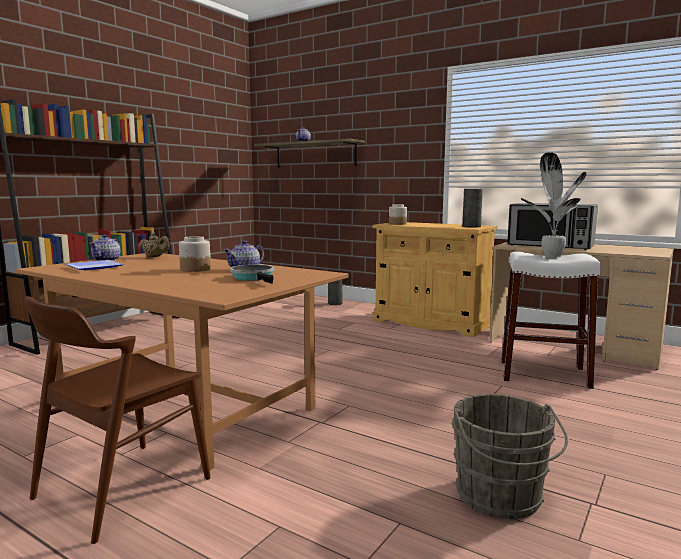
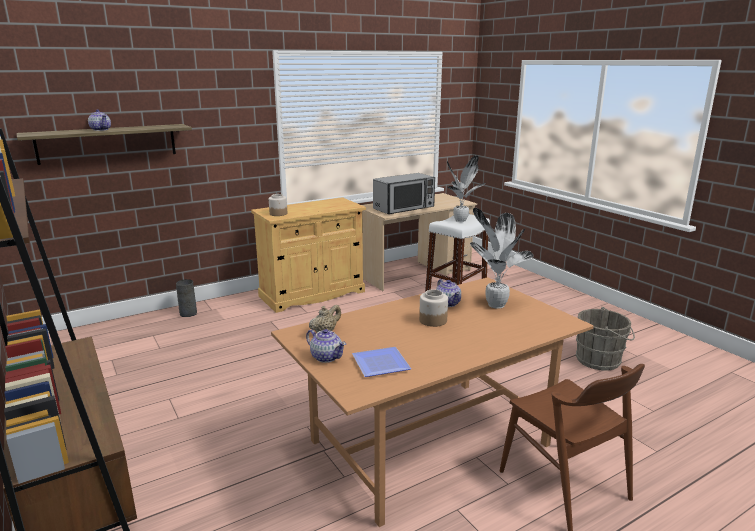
camera: 65 degrees left, 10 degrees up
(254, 278) = (494, 305): frying pan -> potted plant
(470, 226) = (341, 203): grey vase -> none

